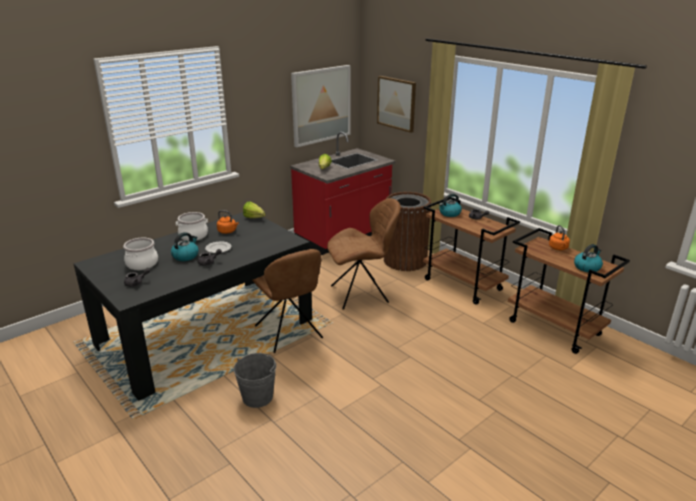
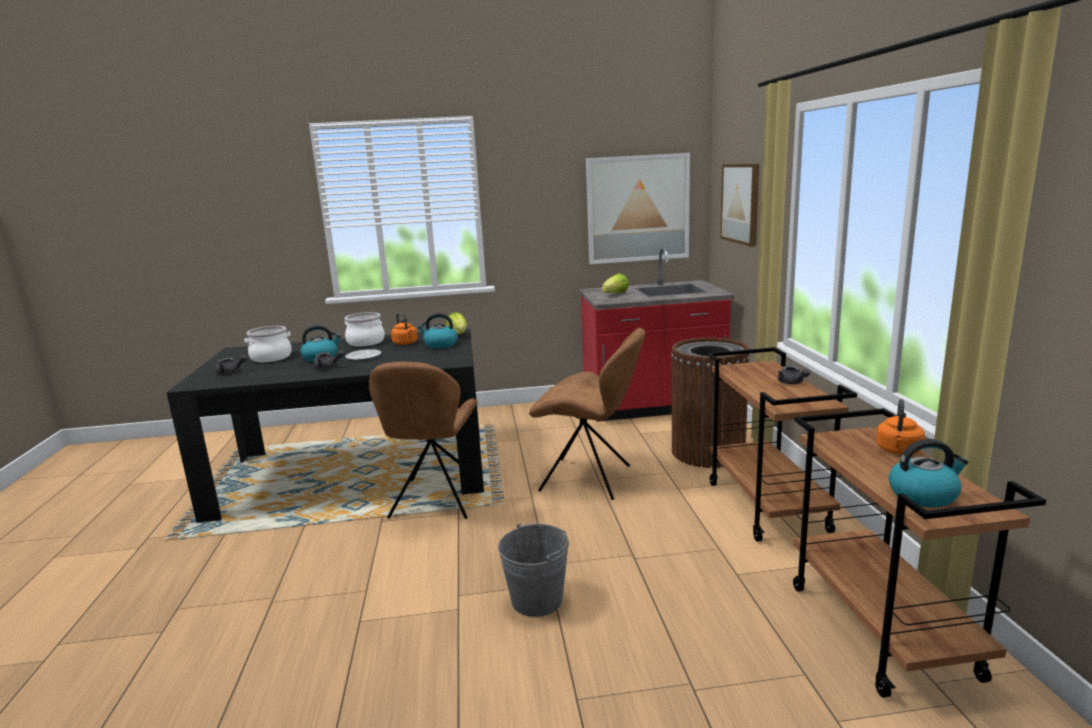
camera: 35 degrees right, 10 degrees down
(257, 397) = (299, 564): grey bucket -> grey bucket (537, 600)
(449, 213) = (751, 371): kettle -> kettle (440, 345)

